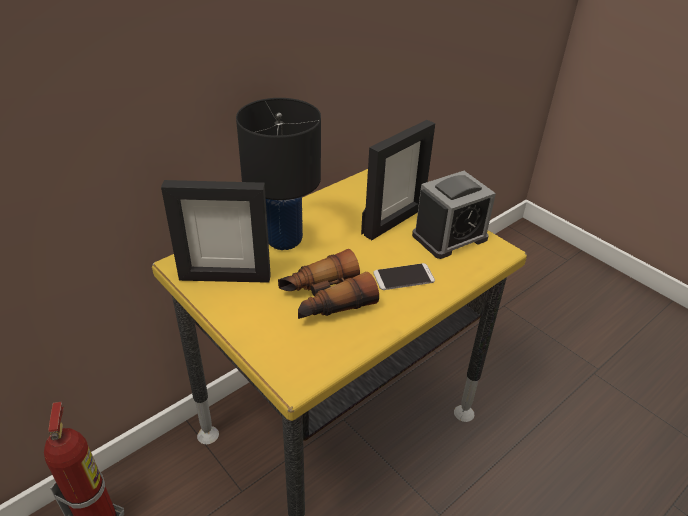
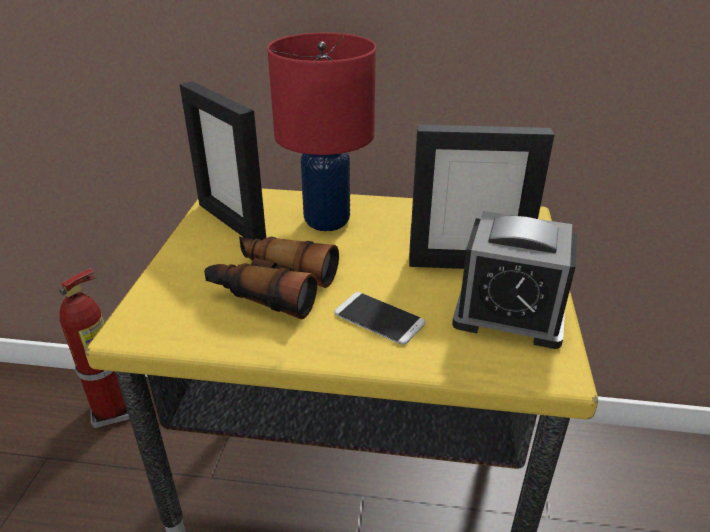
camera: 50 degrees right, 5 degrees down
(285, 242) = (326, 223): black table lamp -> red table lamp

